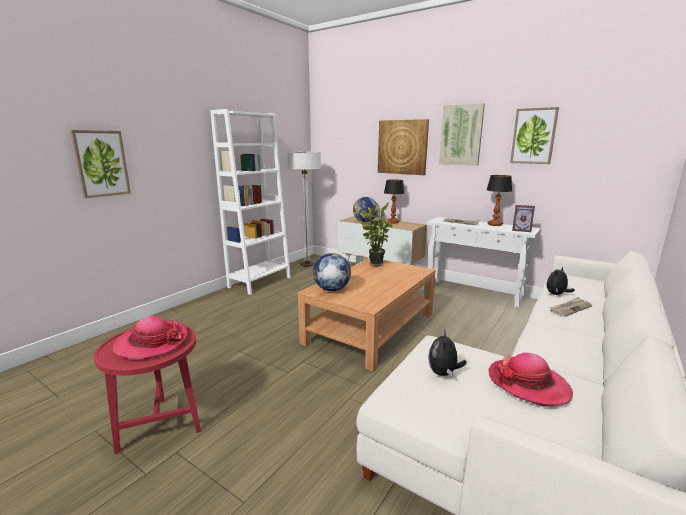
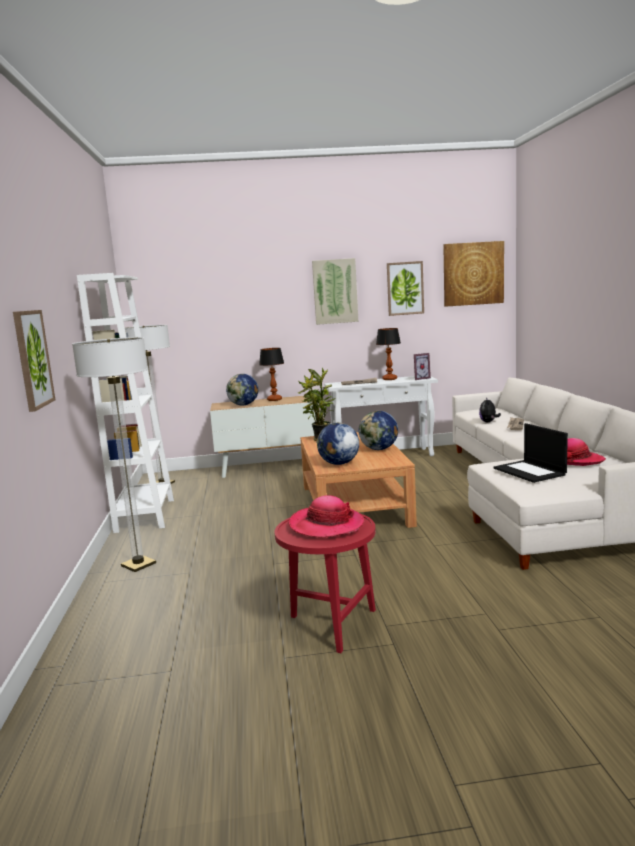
camera: 40 degrees left, 5 degrees down
(193, 314) = (138, 565): none -> floor lamp
(388, 287) = (379, 449): none -> globe
(402, 147) = (267, 309): picture -> picture (473, 274)
(443, 373) = (530, 471): plush toy -> laptop

